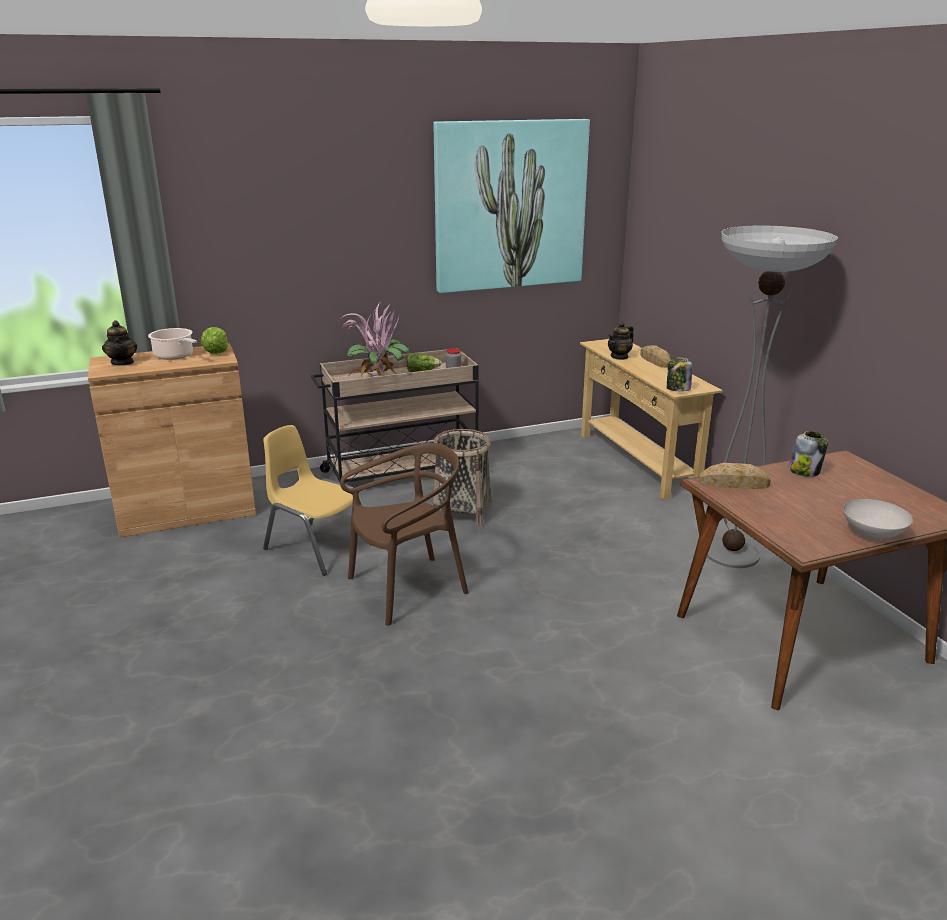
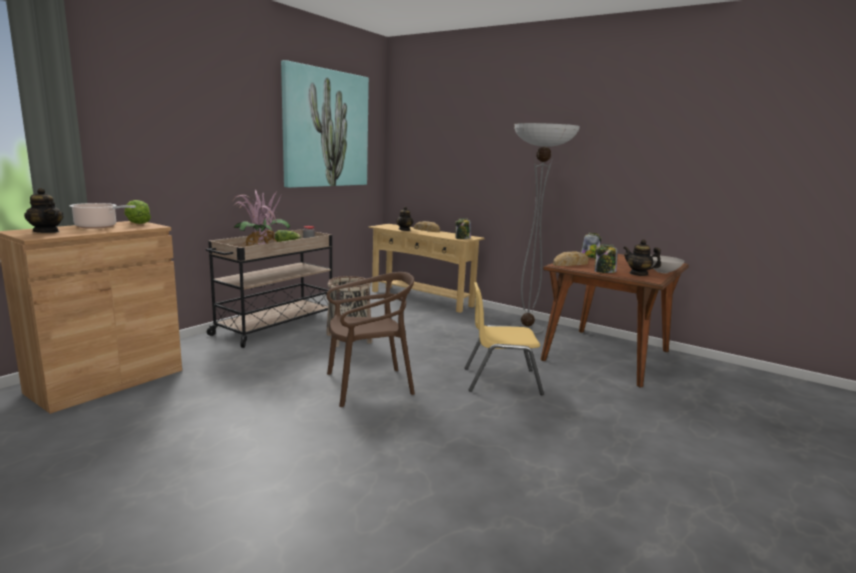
camera: 35 degrees left, 10 degrees down
(317, 547) = (265, 378): yellow chair -> yellow chair (501, 380)
(407, 588) = (368, 386): brown chair -> brown chair turned 45 degrees clockwise
(755, 514) = (604, 272): none -> jar
(811, 530) = (638, 274): none -> teapot

